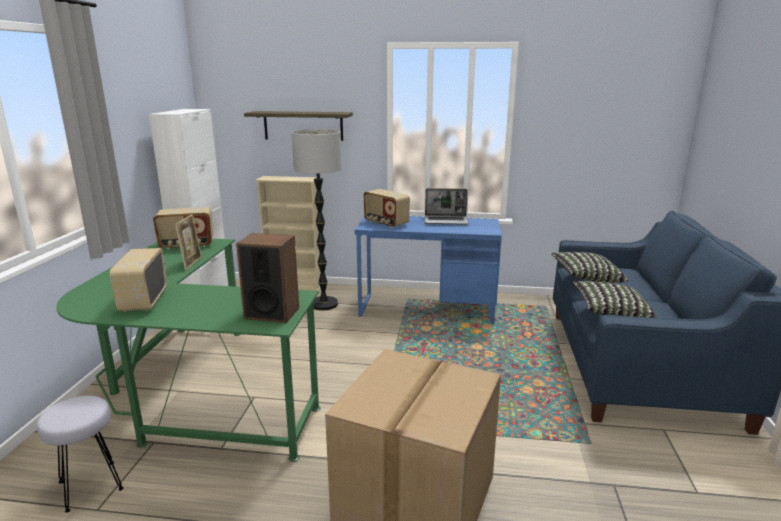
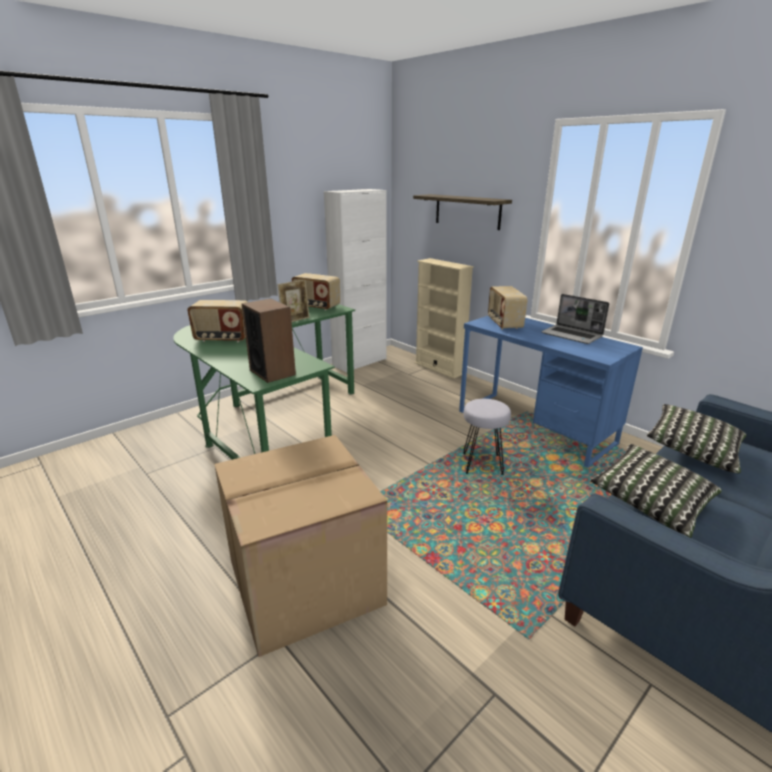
camera: 40 degrees right, 5 degrees up
(89, 486) = (159, 458): grey stool -> grey stool (481, 464)
(143, 301) = (223, 339): radio -> radio turned 120 degrees counterclockwise
(324, 304) = (443, 391): floor lamp -> none

